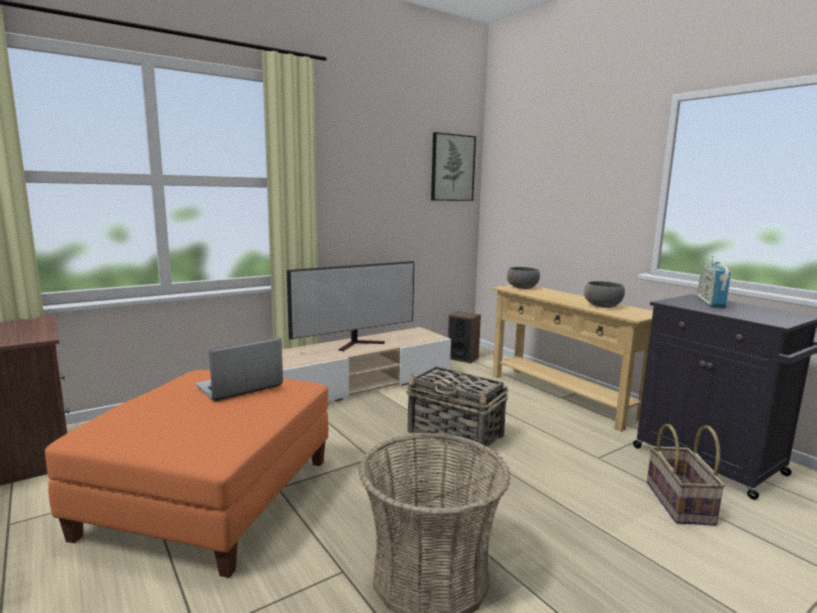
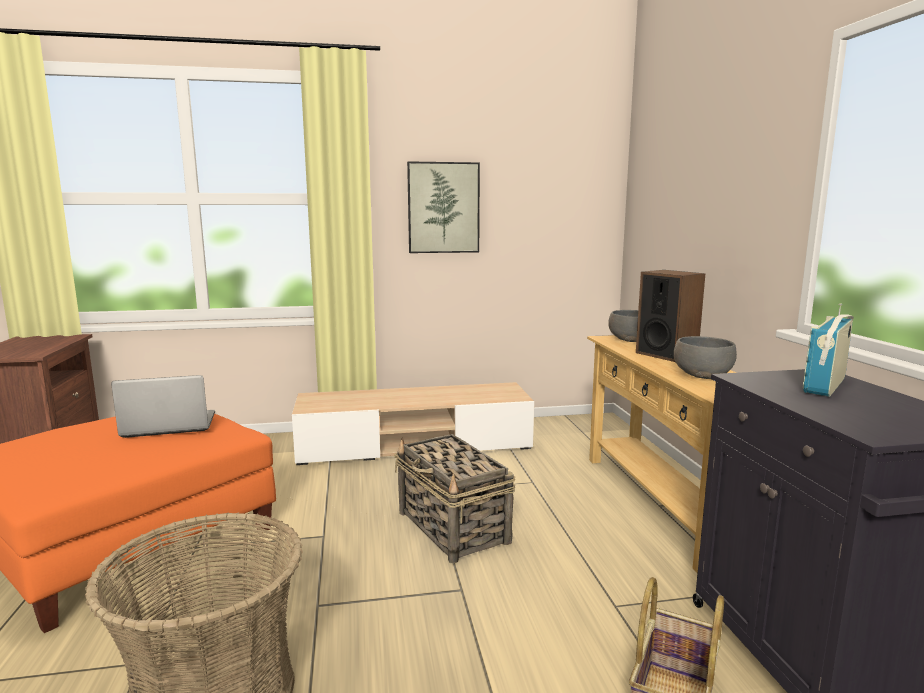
camera: 25 degrees right, 0 degrees up
(359, 344) = (413, 395): television -> none
(452, 168) = (576, 174): picture -> picture (443, 208)
(462, 358) = (576, 430): speaker -> speaker (666, 354)

